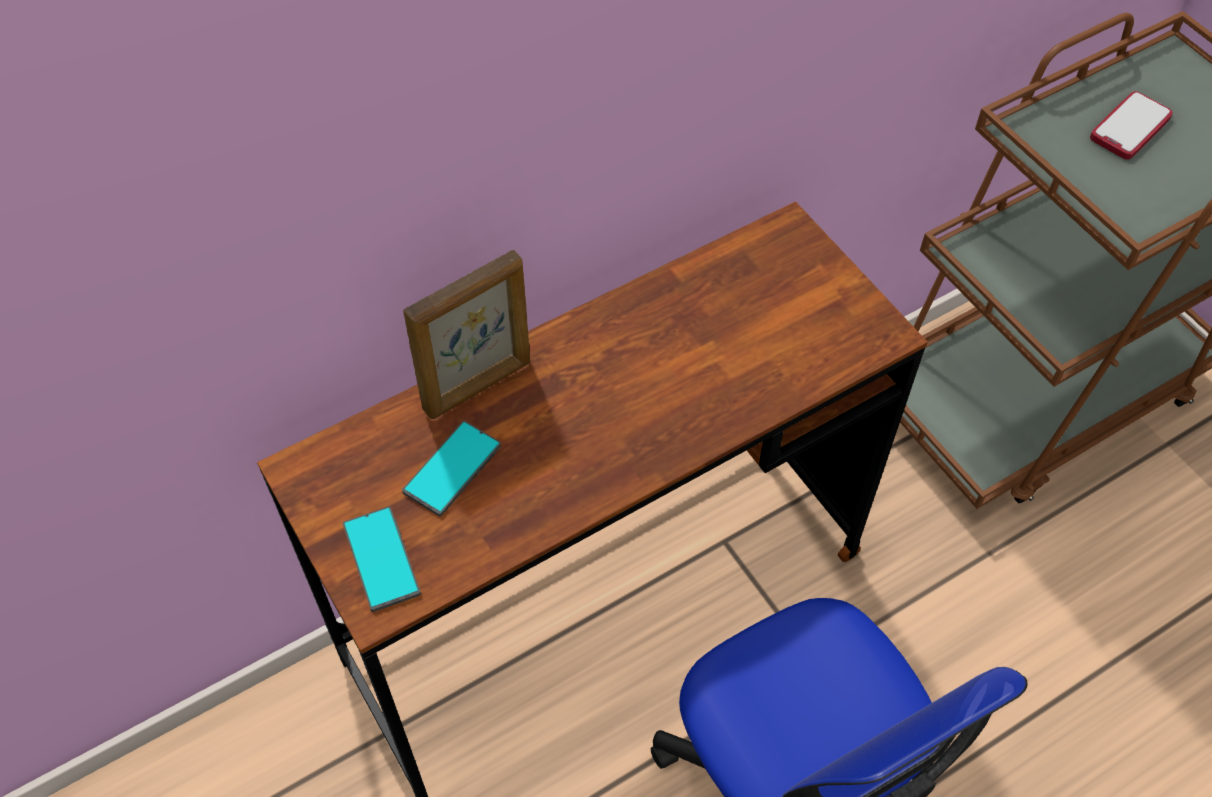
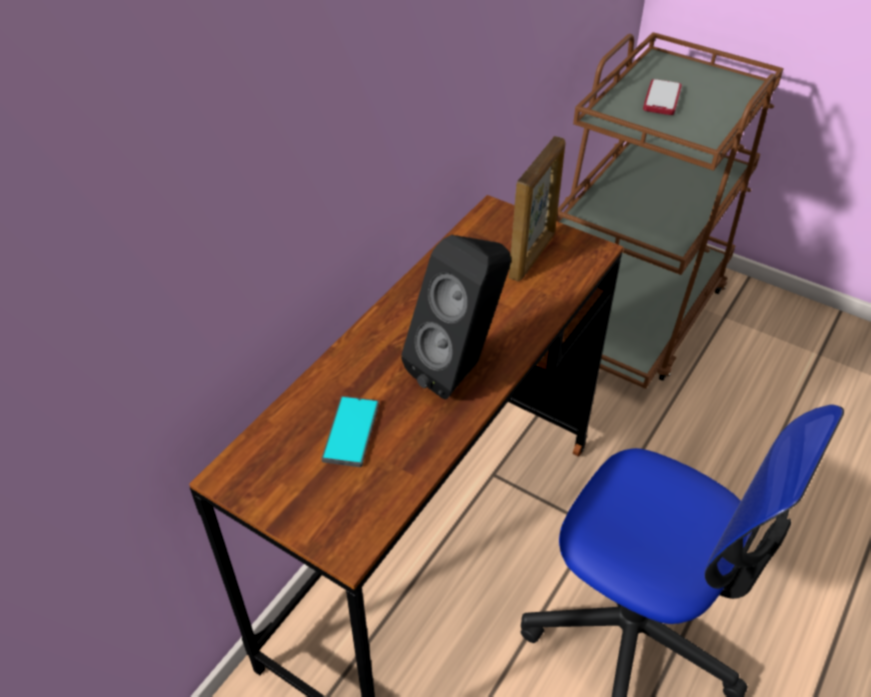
camera: 25 degrees left, 10 degrees down
(381, 559) = (332, 513): phone -> none
(478, 386) = (338, 371): picture frame -> picture frame (532, 256)
(618, 437) = (460, 369): none -> black speaker

